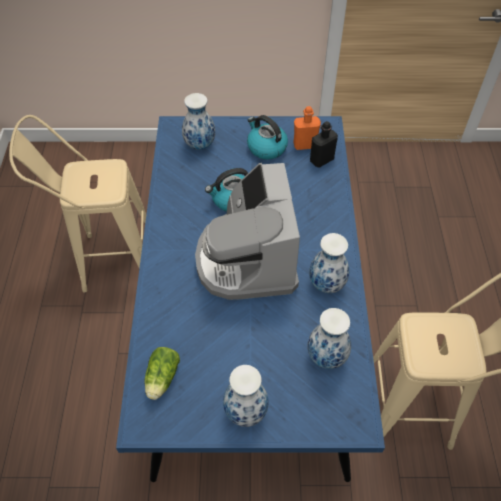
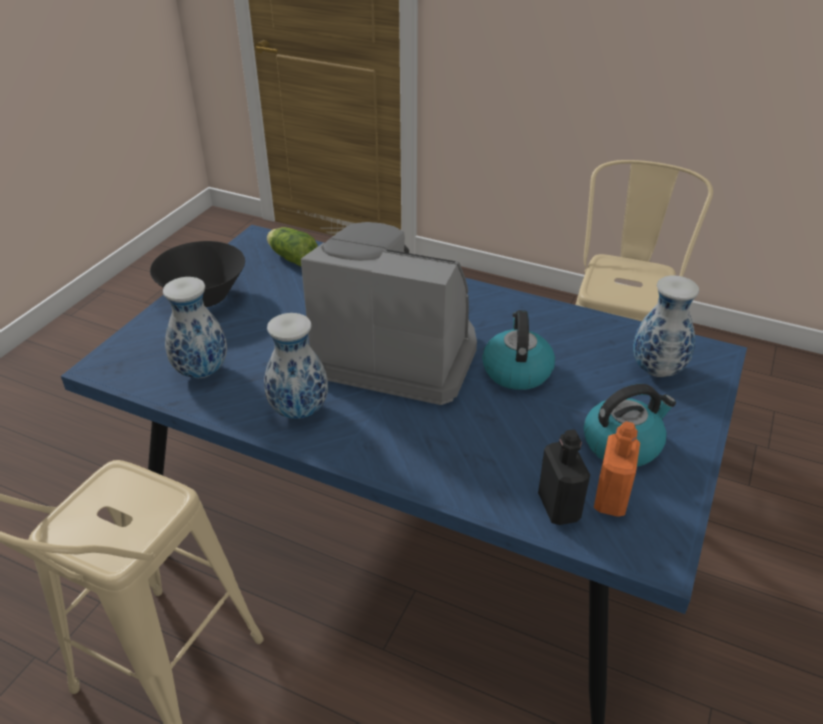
camera: 115 degrees right, 15 degrees down
(246, 412) = (204, 297): vase -> black bowl

